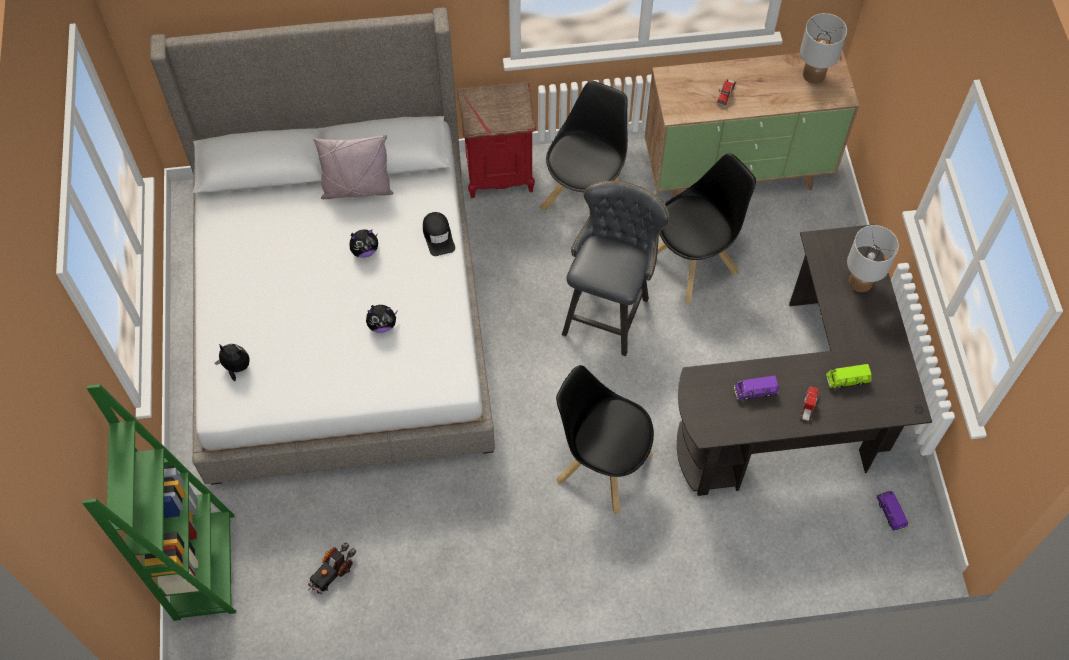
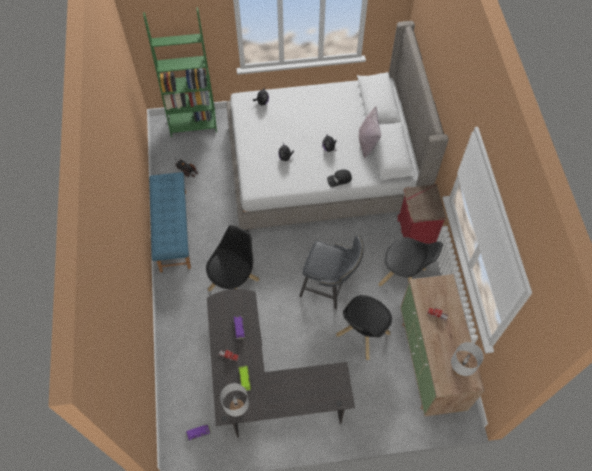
camera: 90 degrees right, 0 degrees up
(482, 589) = (172, 230): none -> blue bench
(694, 262) = (361, 335): black chair -> black chair turned 75 degrees clockwise
(861, 282) = (311, 394): grey table lamp -> grey table lamp (237, 409)

